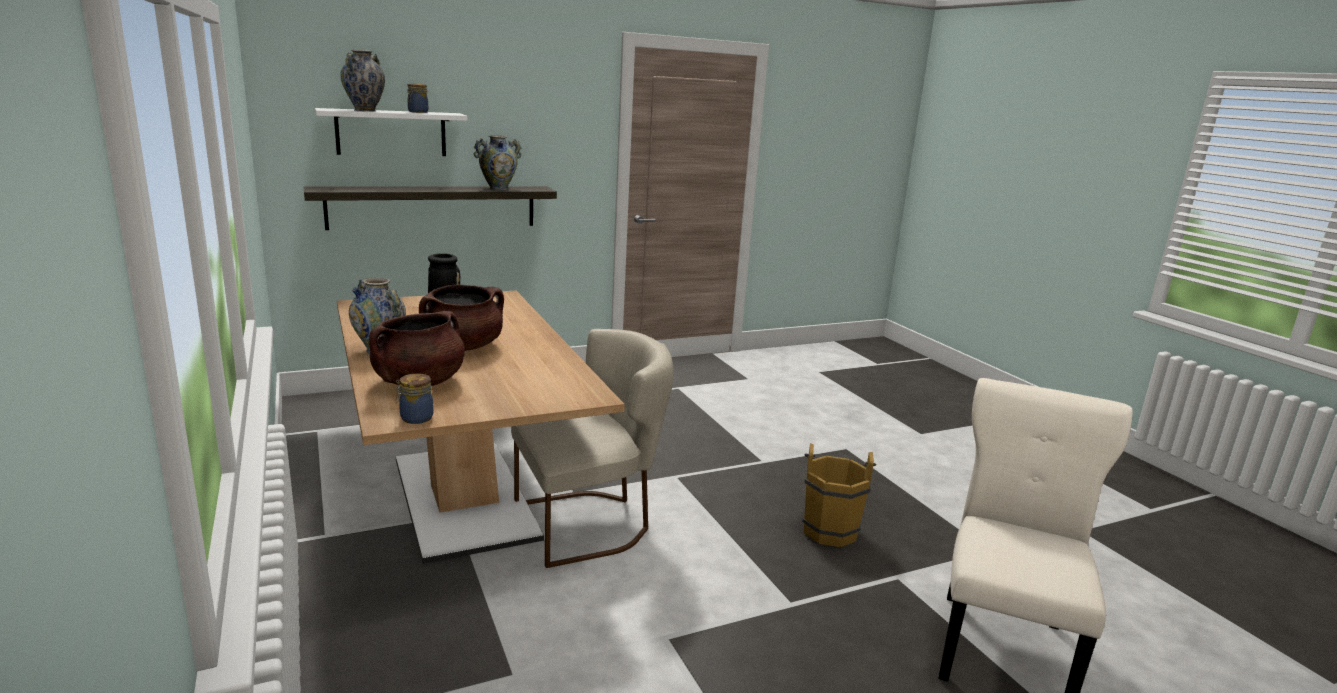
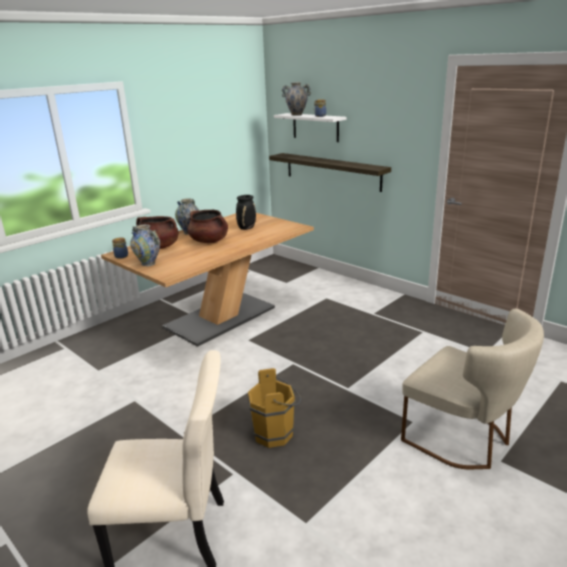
camera: 70 degrees right, 5 degrees up
(498, 189) = (353, 165): vase -> vase (148, 263)
(590, 523) = (221, 353): beige chair -> beige chair (463, 439)

